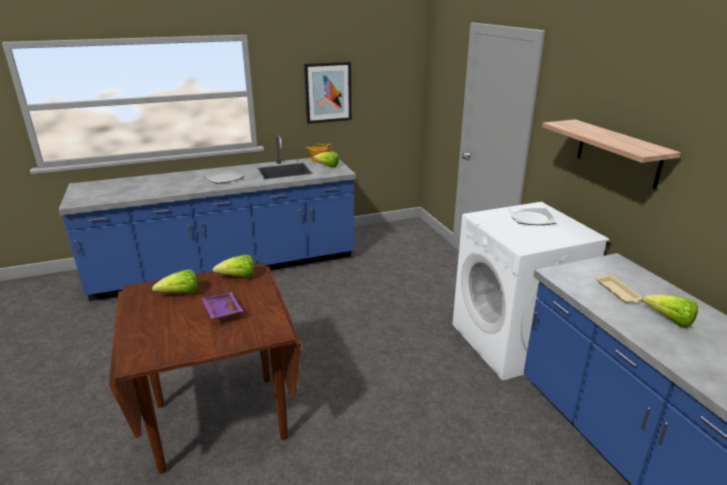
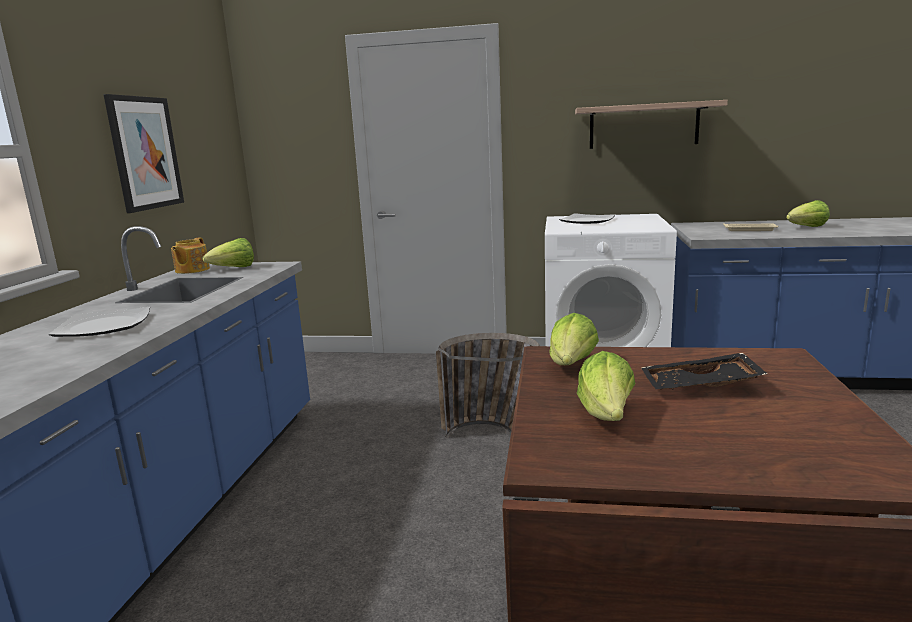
camera: 60 degrees left, 10 degrees down
(221, 311) = (700, 386): purple tray -> black tray
(383, 320) = (495, 433): none -> basket

